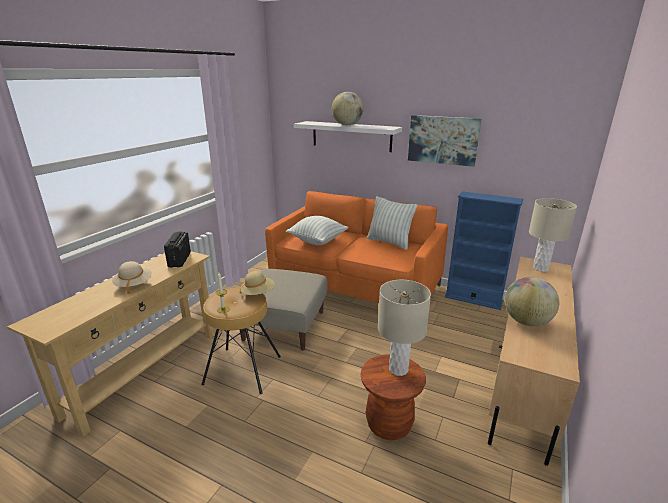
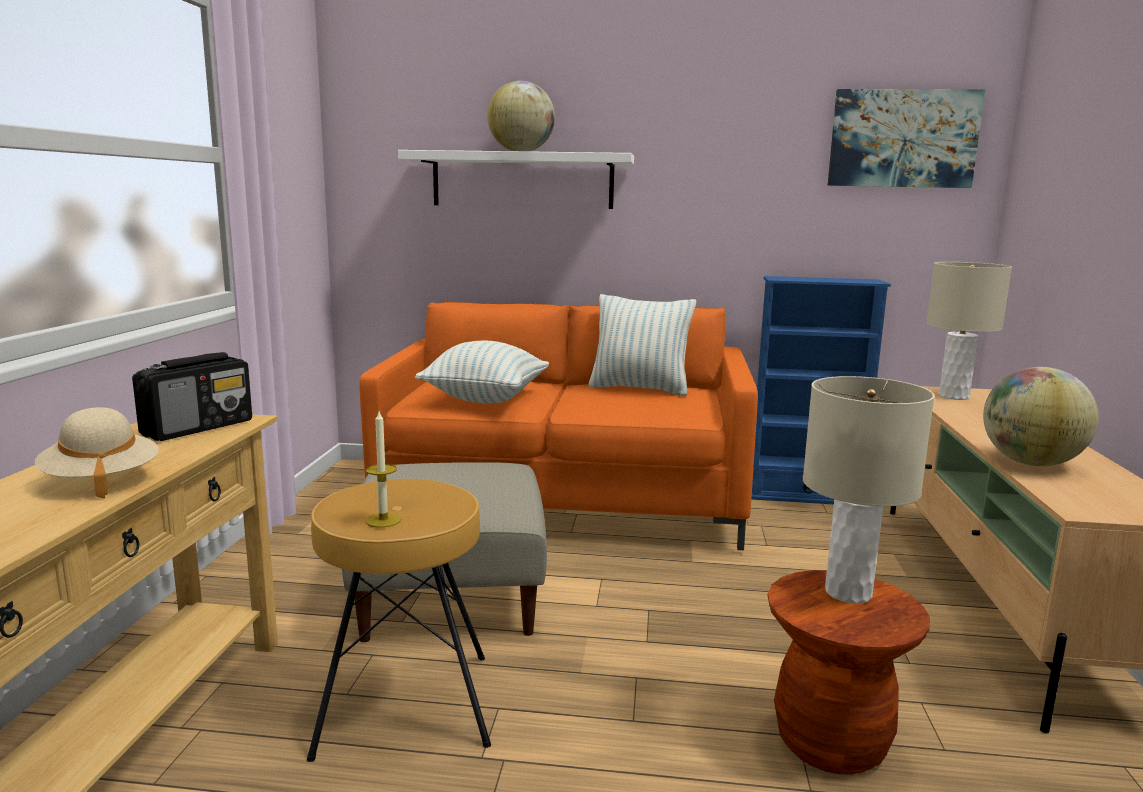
camera: 20 degrees left, 10 degrees down
(179, 260) = (199, 428): radio -> radio turned 120 degrees counterclockwise
(258, 293) = (445, 483): beige hat -> none
(443, 140) = (719, 178): picture -> picture (903, 139)

